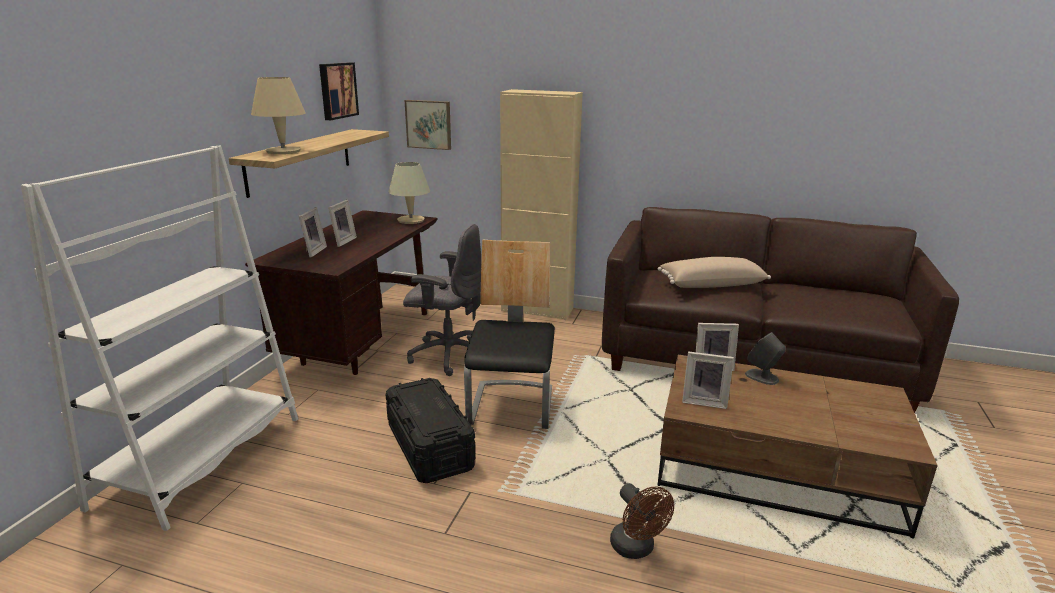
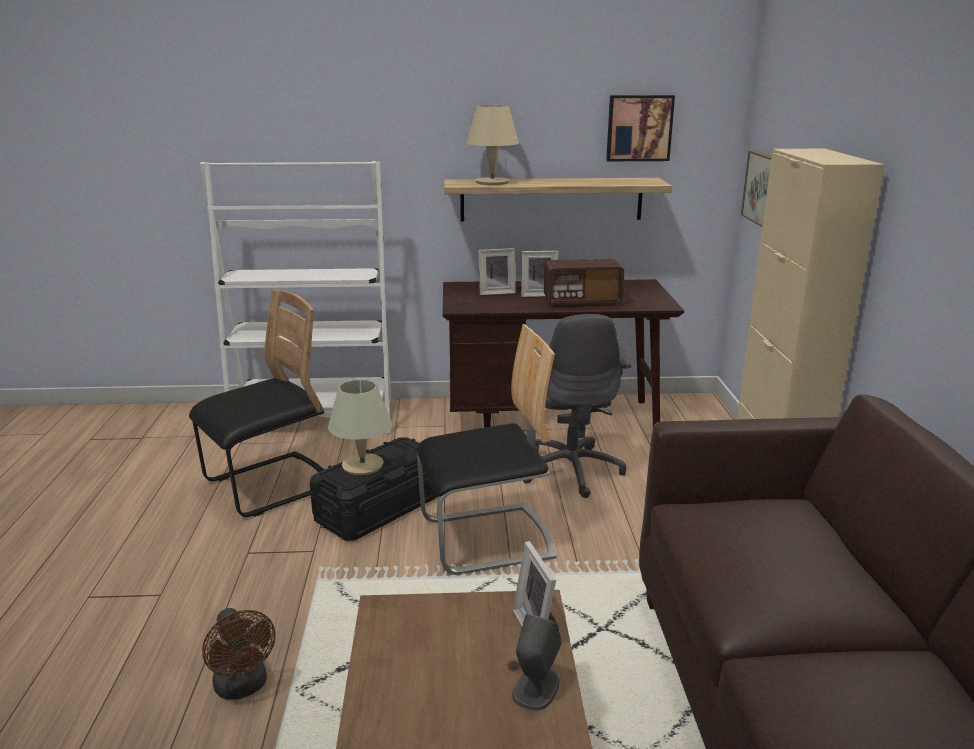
camera: 70 degrees right, 0 degrees up
(327, 507) = (269, 486): none -> black chair
(381, 234) = (582, 302): none -> radio
(410, 220) = (651, 302): beige table lamp -> beige table lamp (362, 465)
(636, 549) = (243, 687): brown fan -> brown fan turned 75 degrees counterclockwise
(704, 401) = (418, 627): picture frame -> none
(711, 284) = (789, 562): beige pillow -> none

